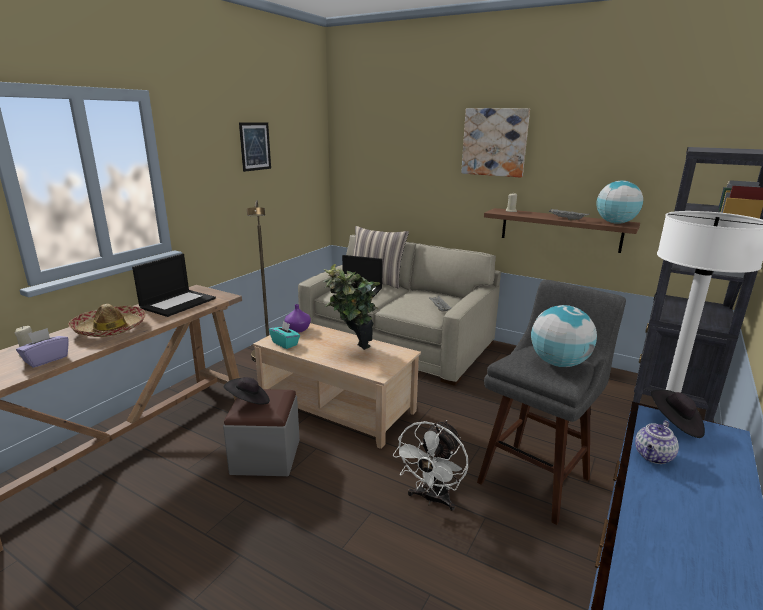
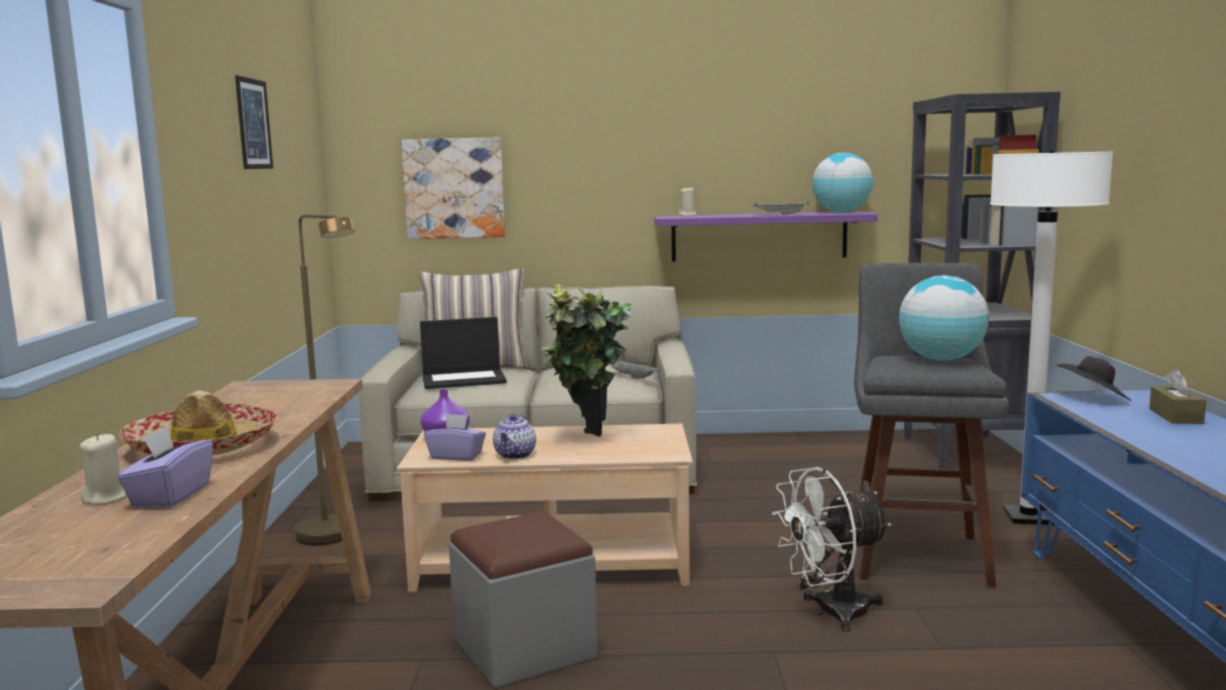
camera: 30 degrees left, 10 degrees down
(178, 303) = (260, 402): laptop -> none
(248, 401) = (500, 537): black hat -> none
(285, 343) = (456, 456): turquoise tissue box -> purple tissue box
(432, 499) = (830, 613): white fan -> white fan turned 75 degrees clockwise
(494, 142) = (643, 114): picture -> picture (454, 188)
(560, 230) = (759, 236): brown shelf -> purple shelf
(653, 456) = (1118, 422): teapot -> teapot (515, 455)
(715, 467) = (1175, 416): none -> brown tissue box

